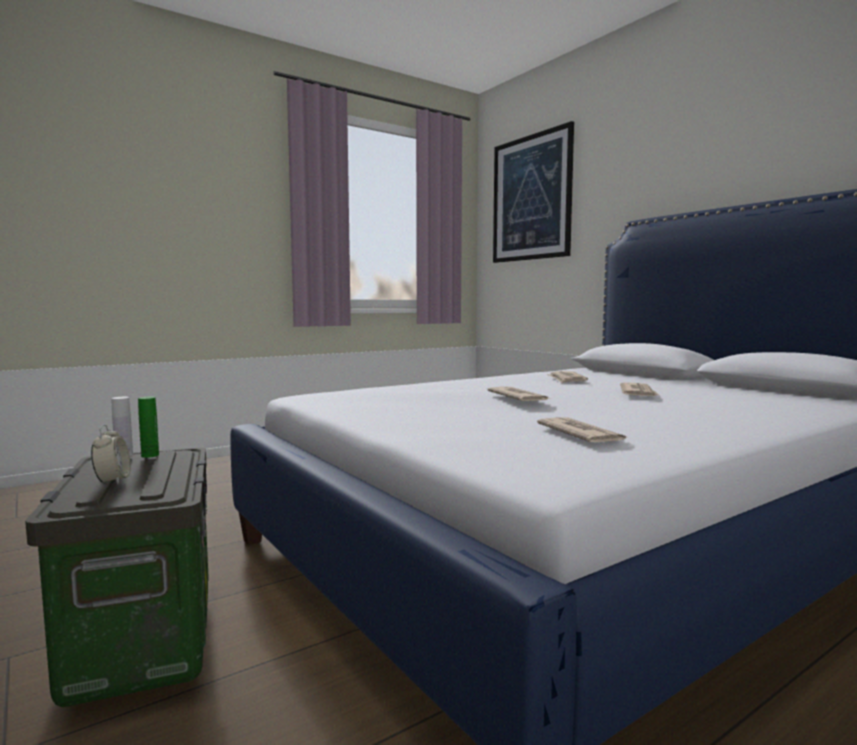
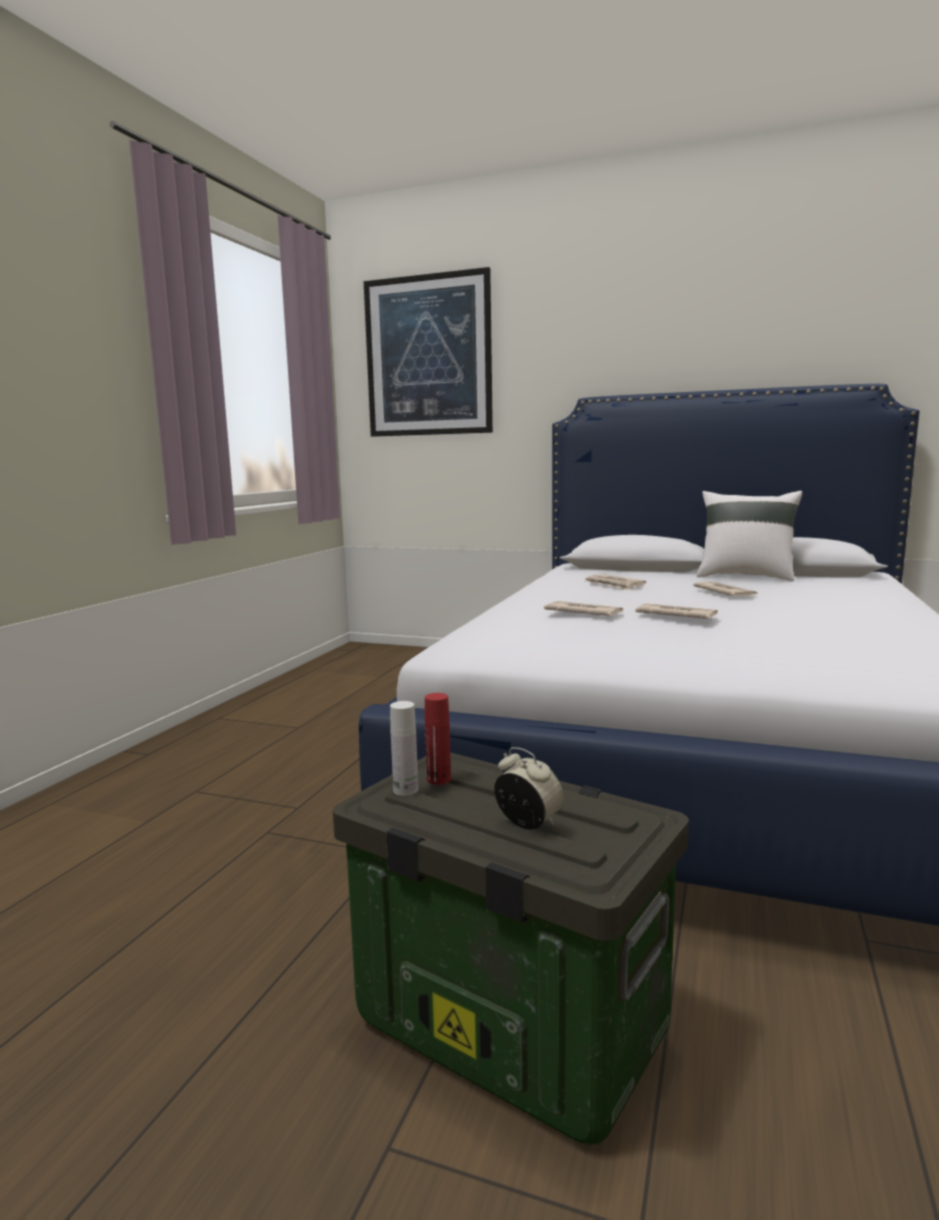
camera: 35 degrees left, 5 degrees up
(150, 455) = (439, 779): green bottle -> red bottle
(580, 434) = (854, 647): newspaper -> newspaper (583, 613)
(717, 387) = (745, 576): none -> white pillow

